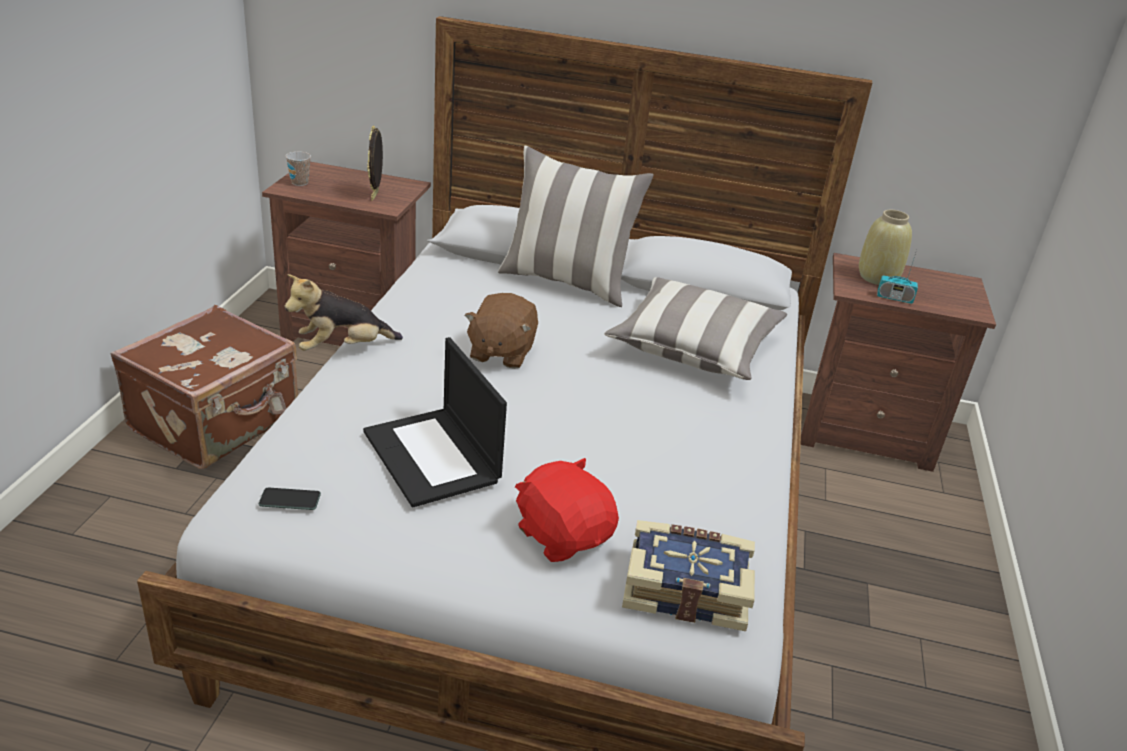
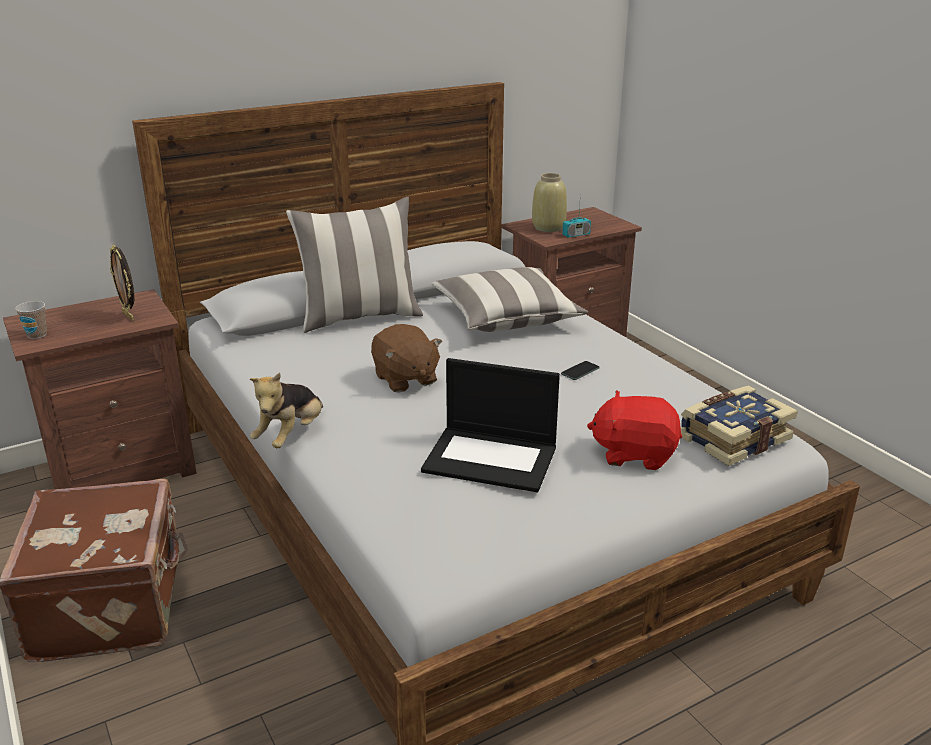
camera: 40 degrees left, 5 degrees down
(290, 499) = (456, 540): phone -> phone (580, 371)

